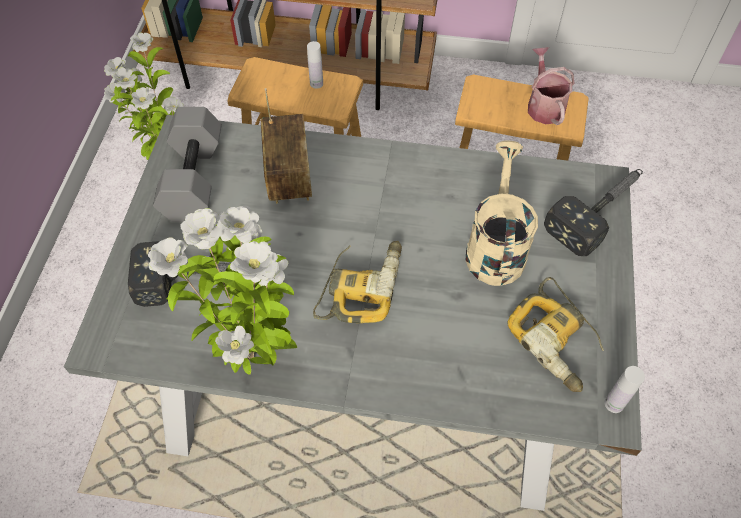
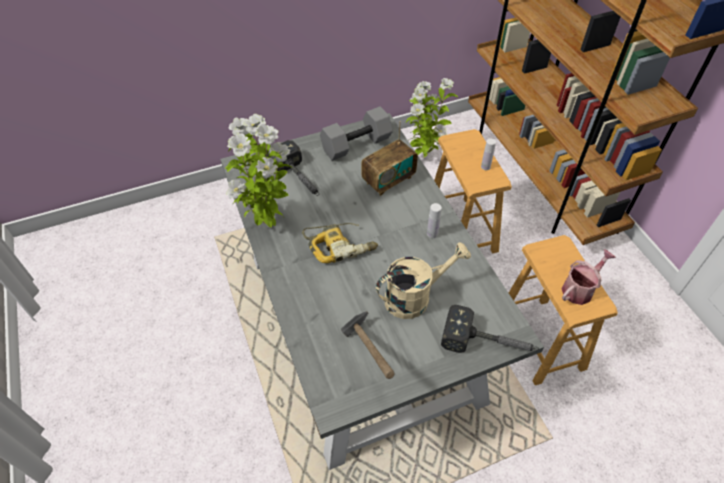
camera: 60 degrees right, 5 degrees down
(557, 340) = (369, 357): power drill -> hammer
(614, 404) = (343, 406): white bottle -> white bottle (432, 234)

